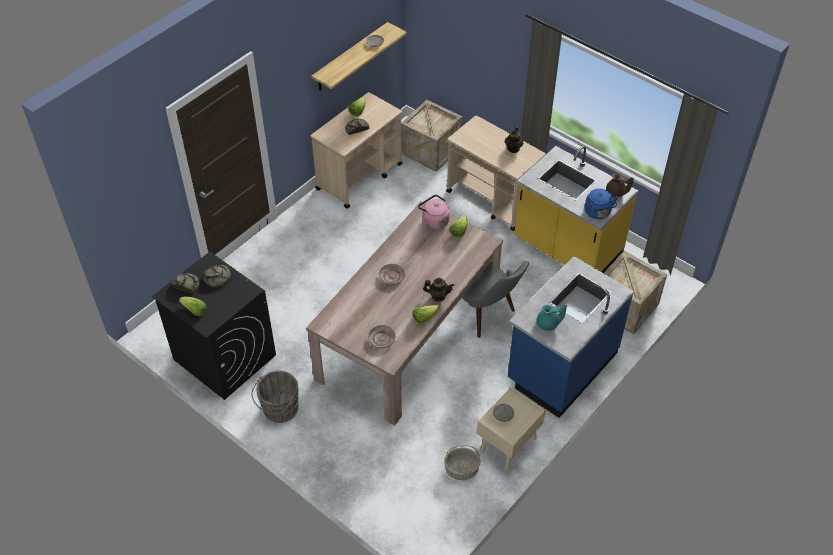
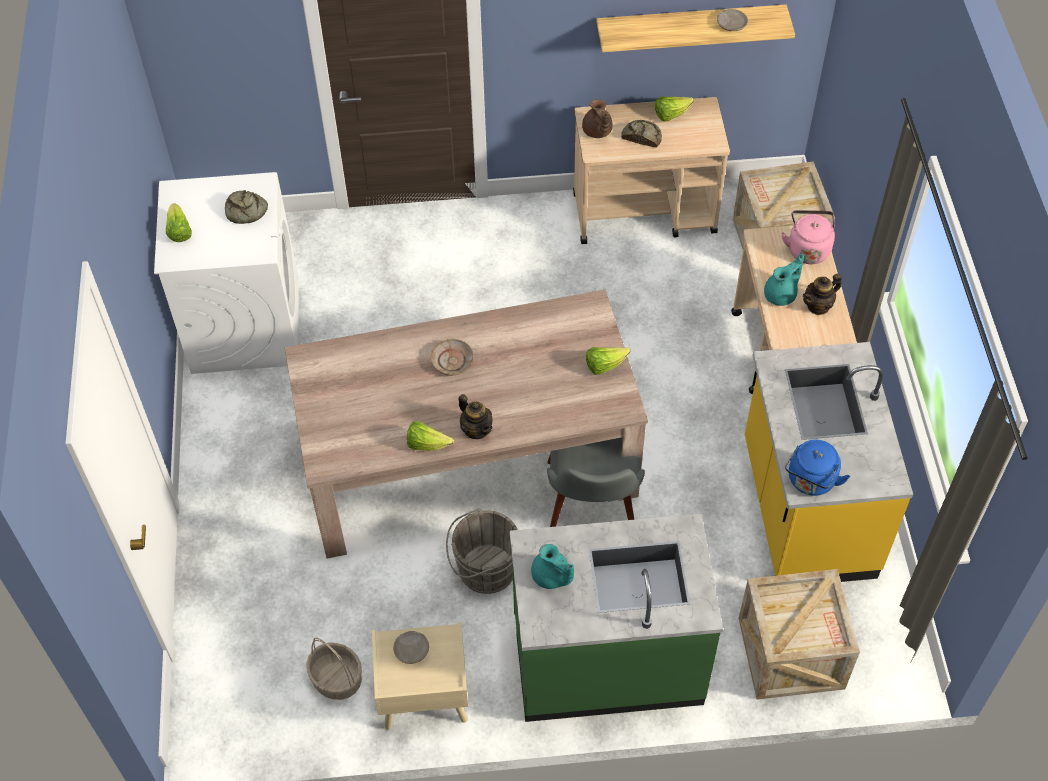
camera: 45 degrees right, 5 degrees up
(186, 285) = (206, 194): bread -> none
(224, 357) = (245, 323): black washing machine -> white washing machine
(279, 410) = (230, 433): grey bucket -> grey bucket (483, 570)
(382, 339) = (348, 430): beige plate -> none
(434, 221) = (589, 328): pink kettle -> pink kettle (808, 249)
(494, 154) = (781, 295): none -> turquoise teapot
(561, 367) = (607, 659): blue counter -> green counter
(616, 193) = (874, 473): brown teapot -> brown teapot (597, 132)

